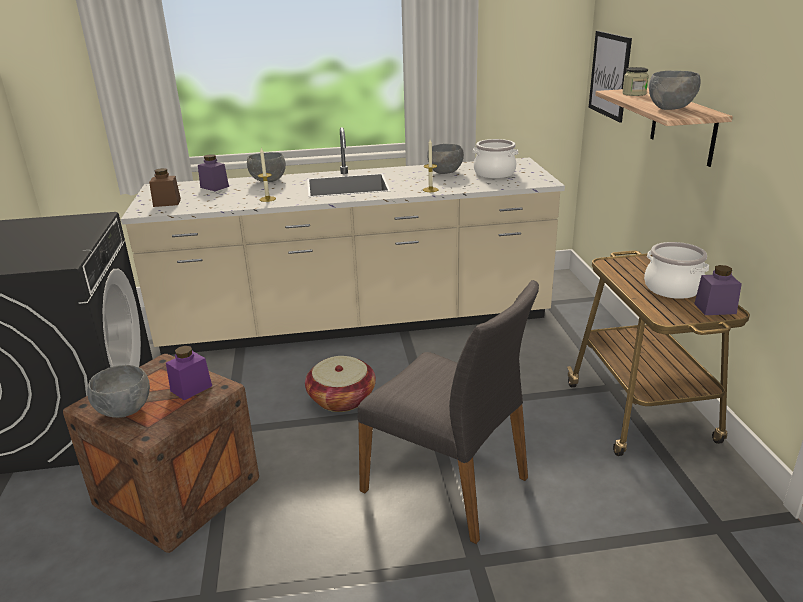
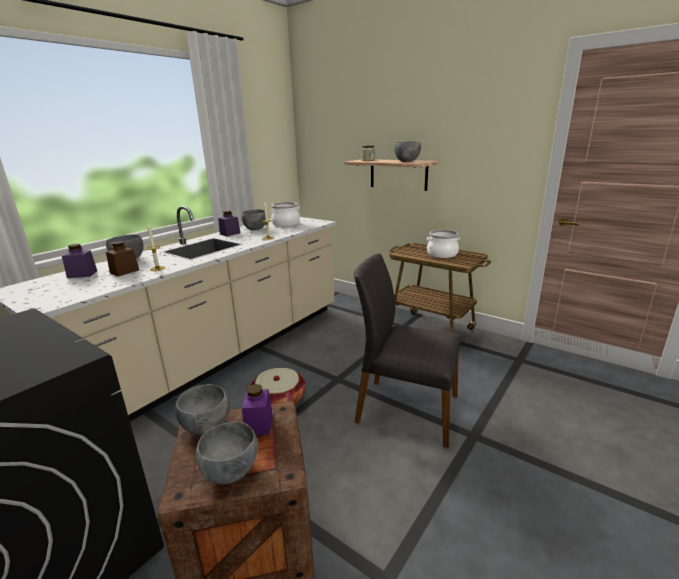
camera: 45 degrees left, 5 degrees down
(163, 369) = (206, 426): none -> grey bowl
(167, 203) = (55, 295): brown jar -> brown jar (124, 271)
(448, 483) = (406, 409): grey chair -> grey chair turned 150 degrees counterclockwise
(609, 75) = (321, 159): picture -> none
(715, 308) = (472, 255): purple jar -> purple jar (230, 233)

